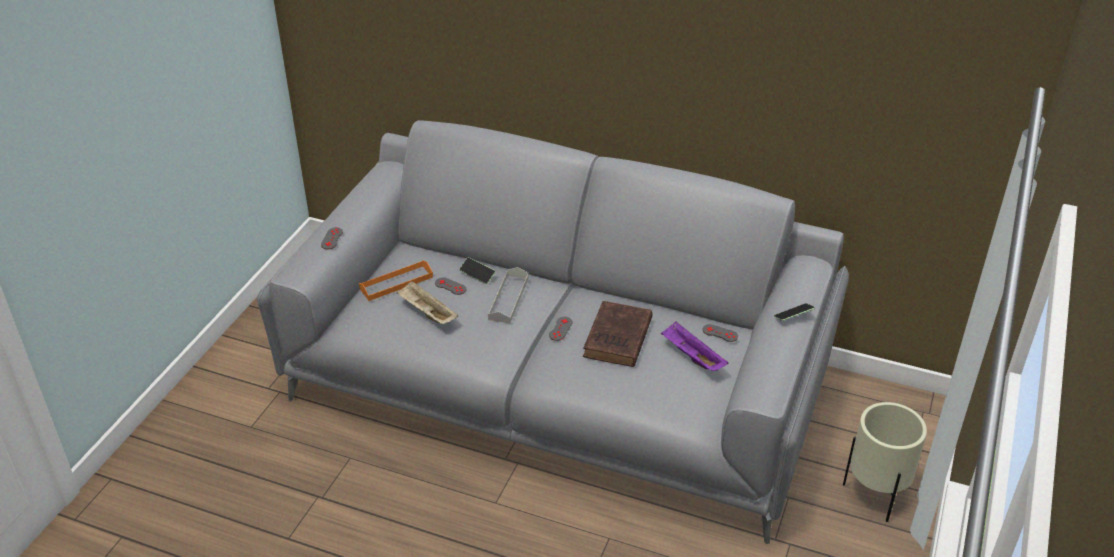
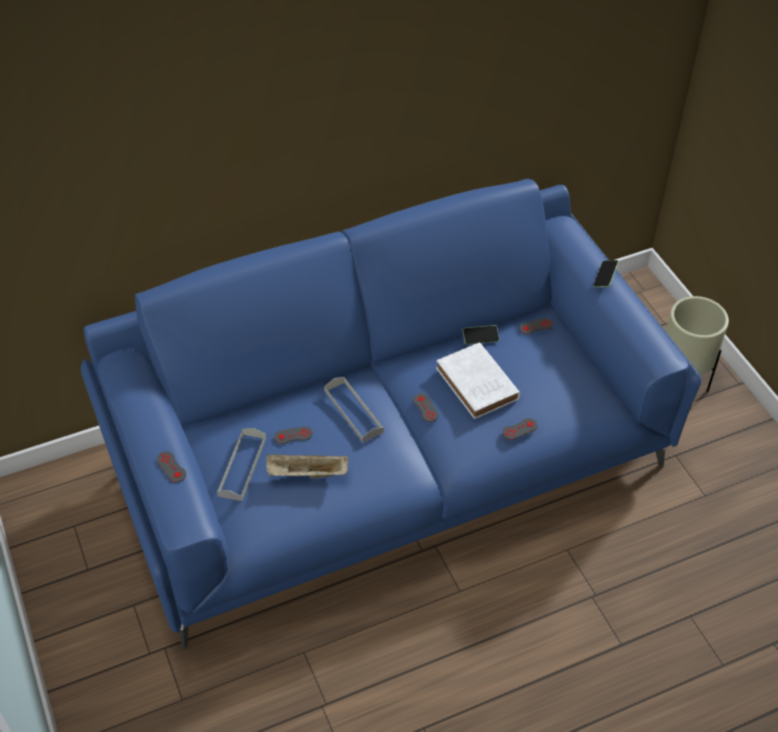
camera: 45 degrees left, 10 degrees up
(396, 283) = (242, 466): orange tray -> grey tray
(477, 274) = (299, 408): phone -> phone (480, 338)
(559, 389) = (390, 460): grey sofa -> blue sofa
(608, 386) = (519, 429): none -> grey game controller
(617, 339) = (478, 385): brown book -> white book
(691, 357) = (544, 360): purple tray -> none

